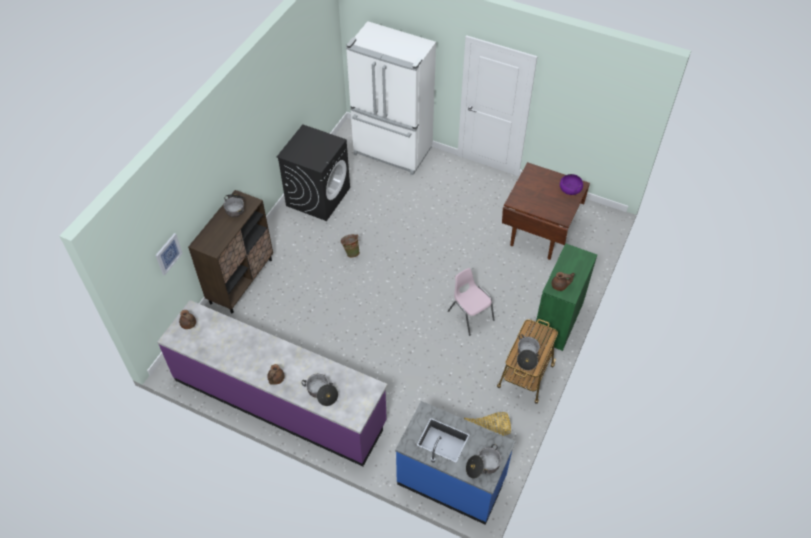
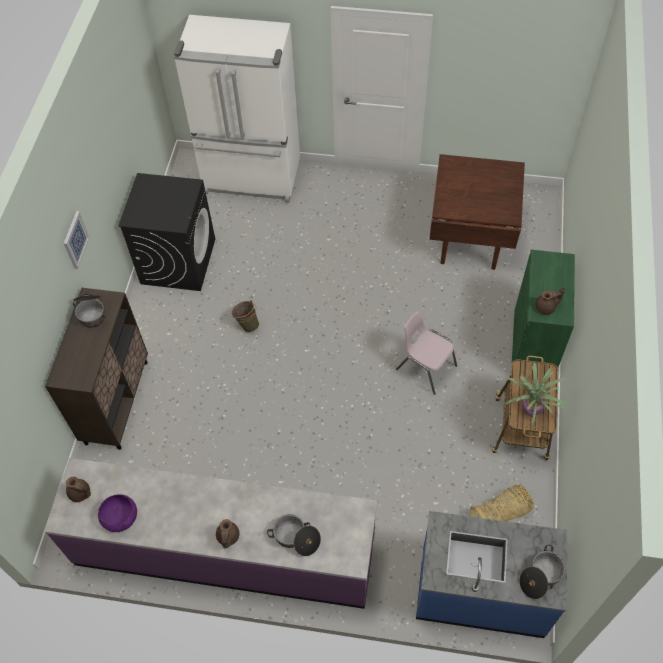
camera: 15 degrees left, 5 degrees up
(168, 253) = (23, 406): picture -> picture (75, 240)
(527, 356) = (532, 408): cooking pot -> potted plant
(570, 189) = (505, 176): purple bowl -> purple bowl (120, 516)

